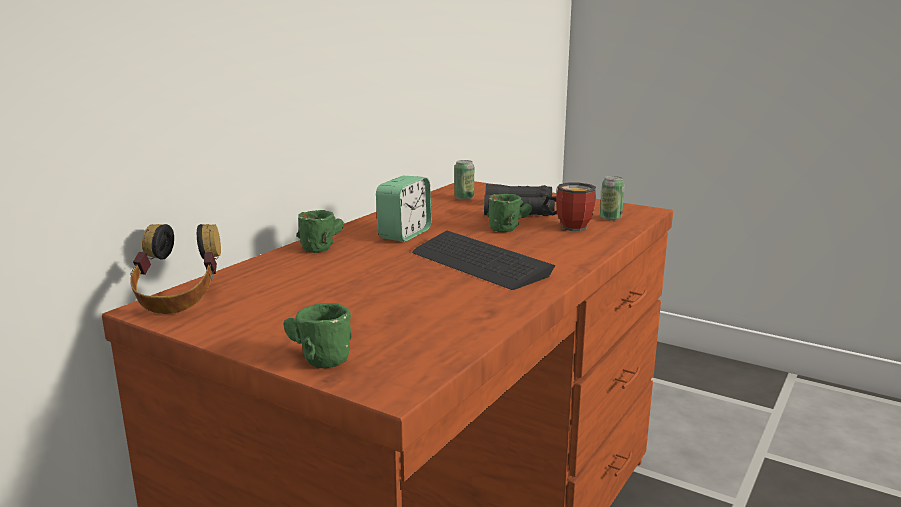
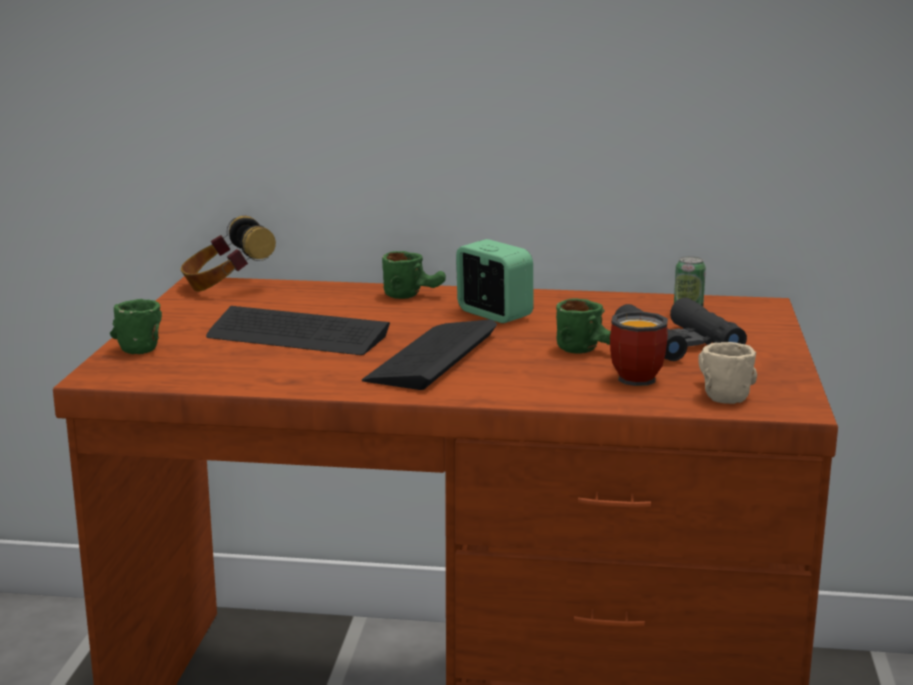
camera: 65 degrees right, 0 degrees up
(374, 294) = (297, 335): none -> keyboard
(405, 234) = (493, 314): alarm clock -> alarm clock turned 135 degrees counterclockwise
(610, 218) = (716, 392): can -> beige mug

